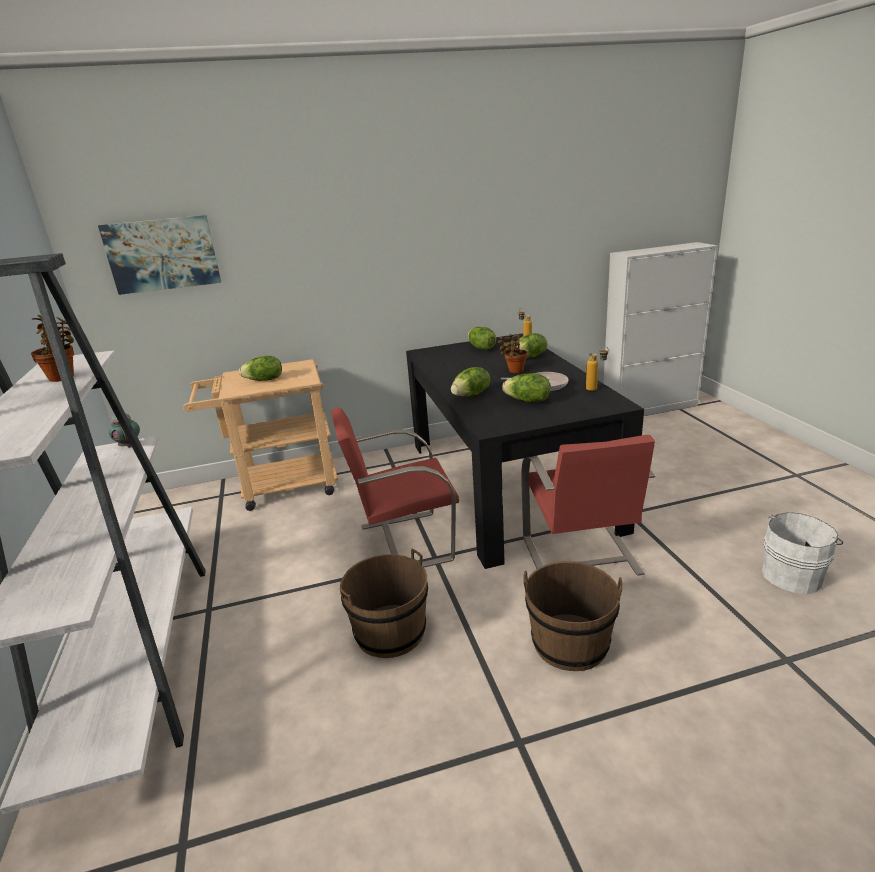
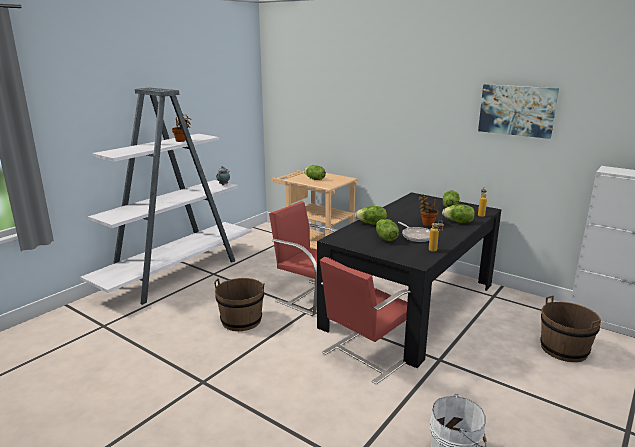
camera: 50 degrees right, 5 degrees down
(162, 254) = (300, 98): picture -> picture (517, 110)
(570, 643) = (284, 375): brown bucket -> brown bucket (564, 349)

